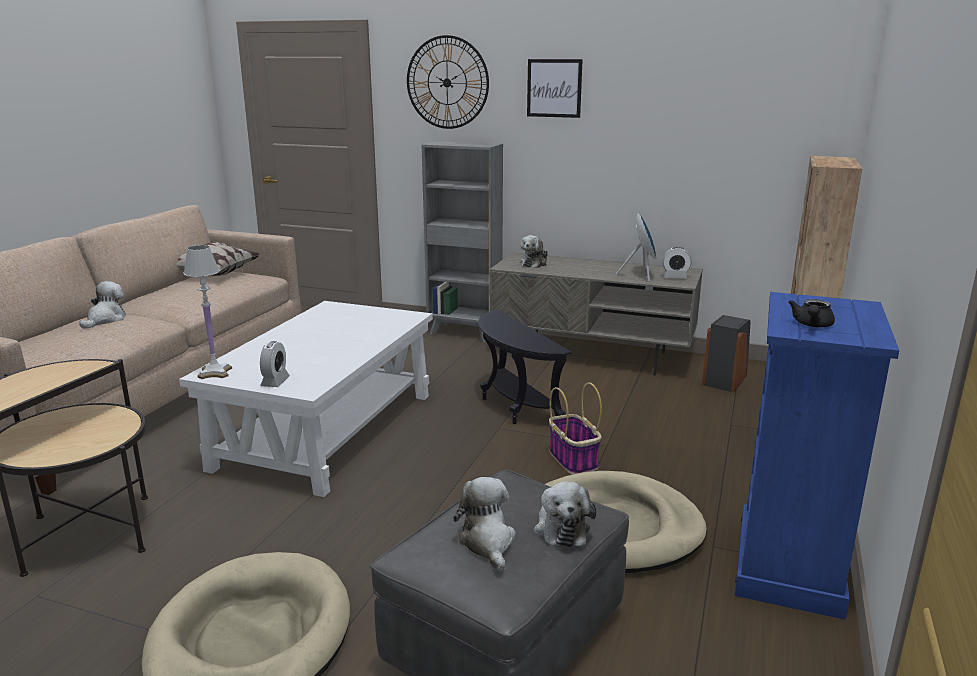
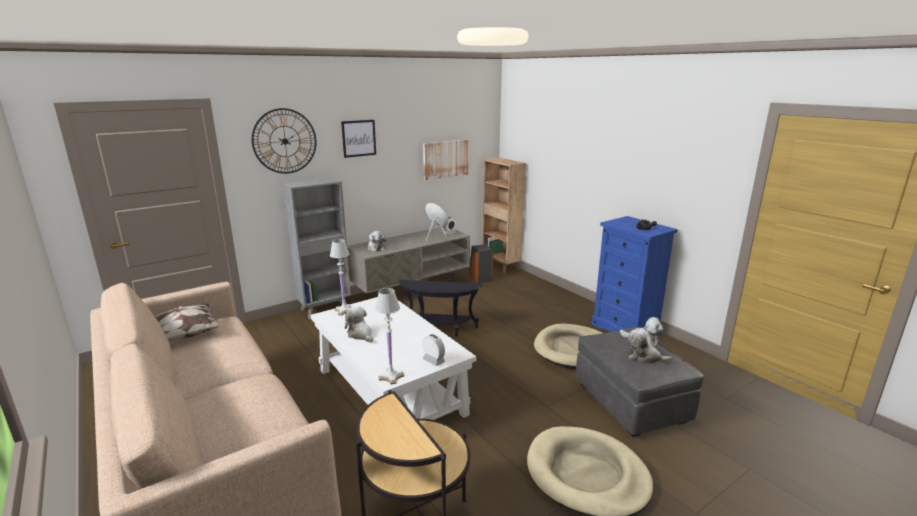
camera: 55 degrees left, 0 degrees up
(105, 320) = (224, 397): plush toy -> plush toy (360, 334)
(353, 309) = (344, 310): none -> white table lamp
(573, 460) = (509, 336): basket -> none
(719, 143) = (445, 159): none -> picture

